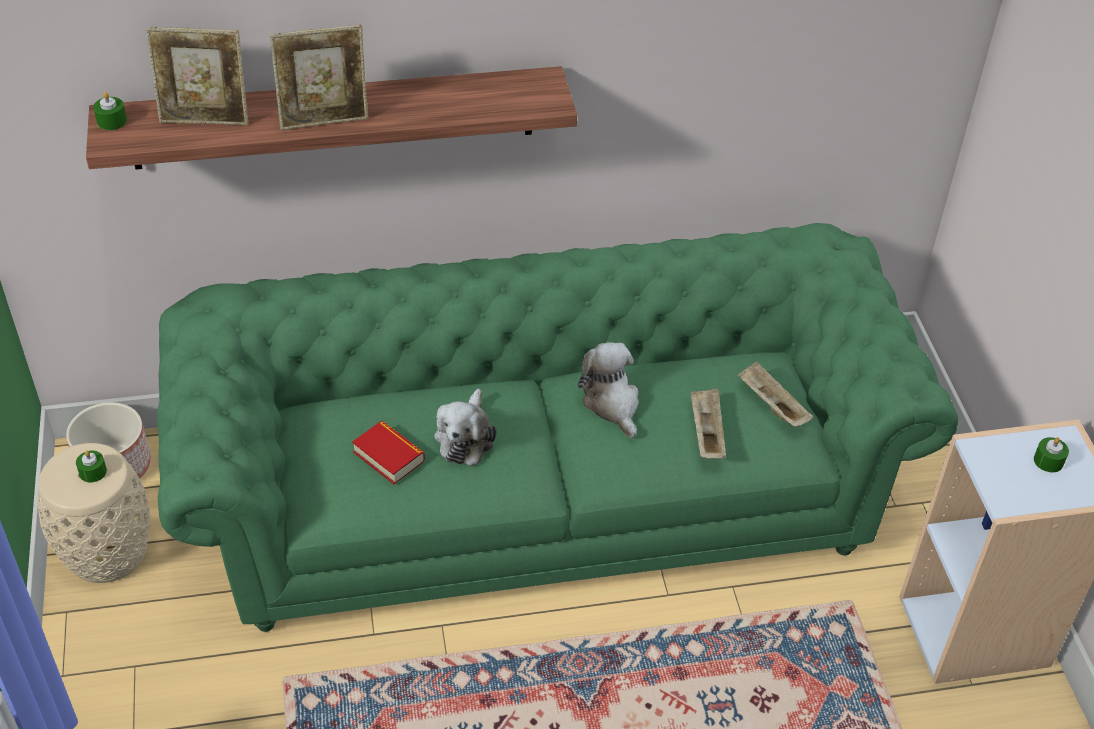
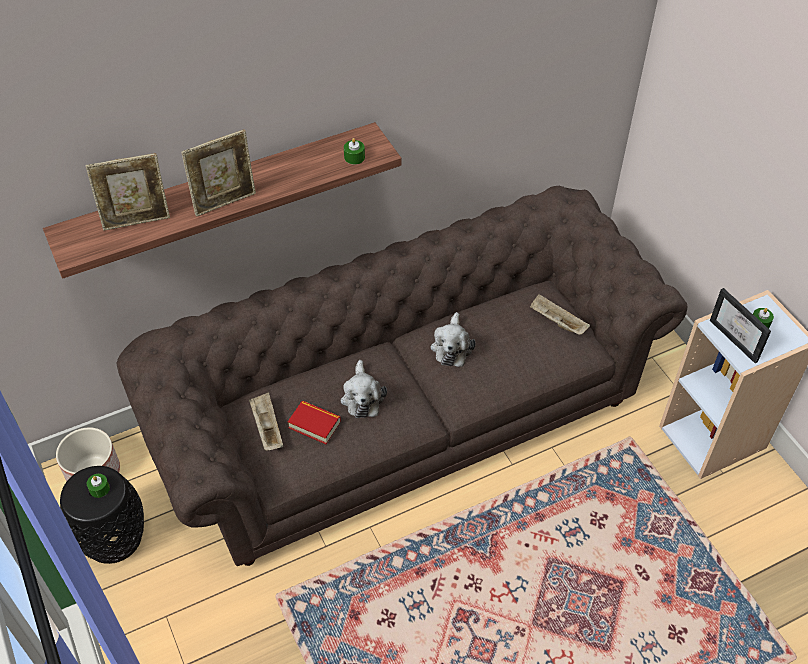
camera: 15 degrees left, 5 degrees up
(107, 552) = (113, 538): beige stool -> black stool
(112, 121) = (66, 237): green candle -> green candle (354, 157)
(543, 493) = (404, 414): green sofa -> brown sofa
(612, 403) = (452, 347): plush toy -> plush toy turned 135 degrees counterclockwise
(706, 433) = (522, 353): beige tray -> beige tray (267, 428)
(1008, 474) = (739, 339): none -> picture frame

